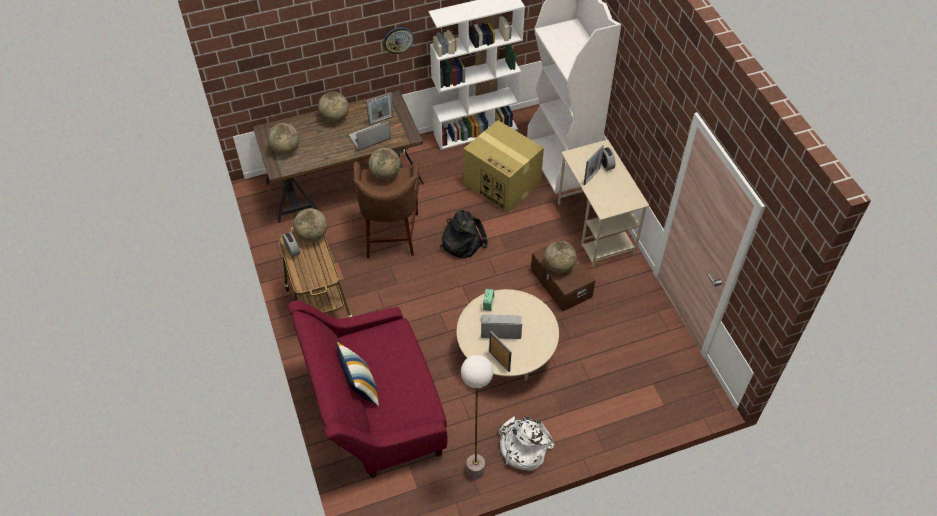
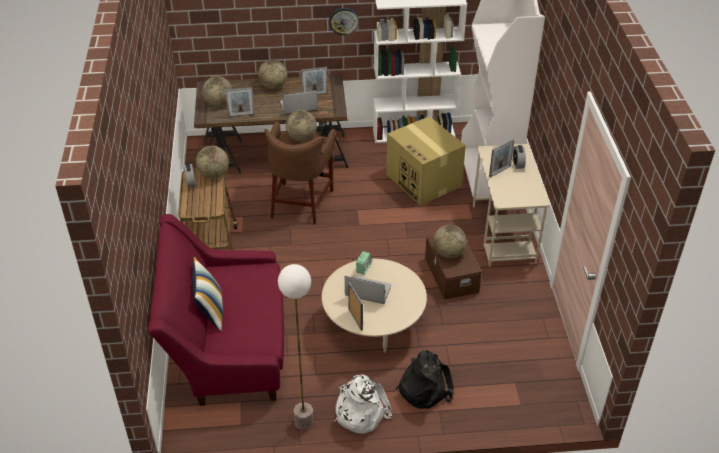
camera: 15 degrees right, 10 degrees down
(315, 159) = (241, 115): none -> picture frame
(462, 241) = (366, 221): black backpack -> black backpack (423, 387)

